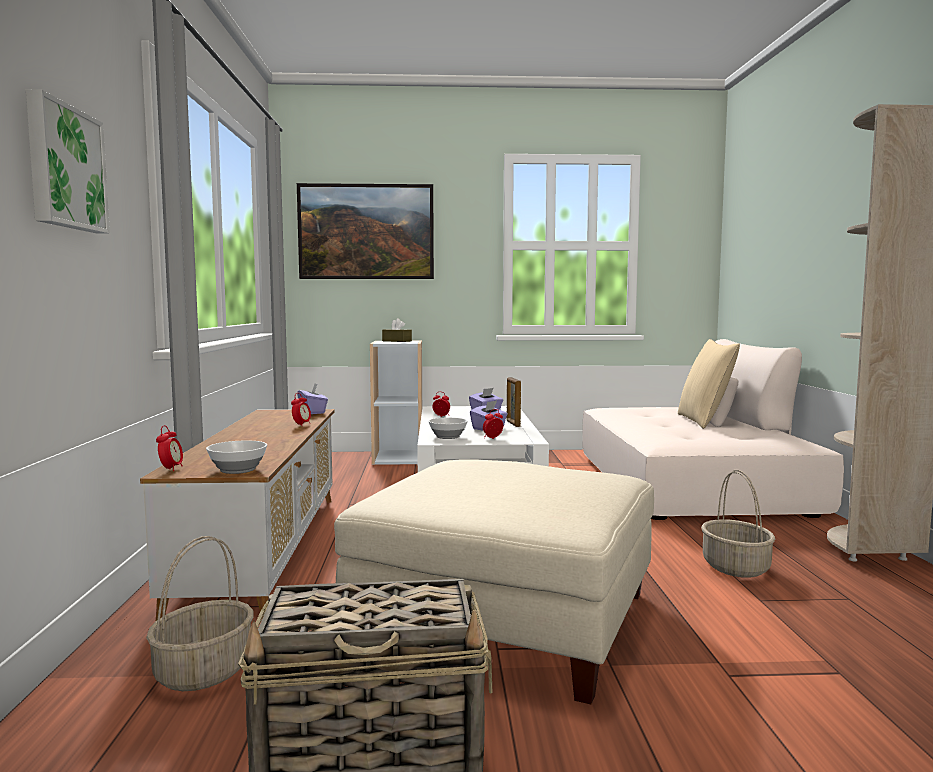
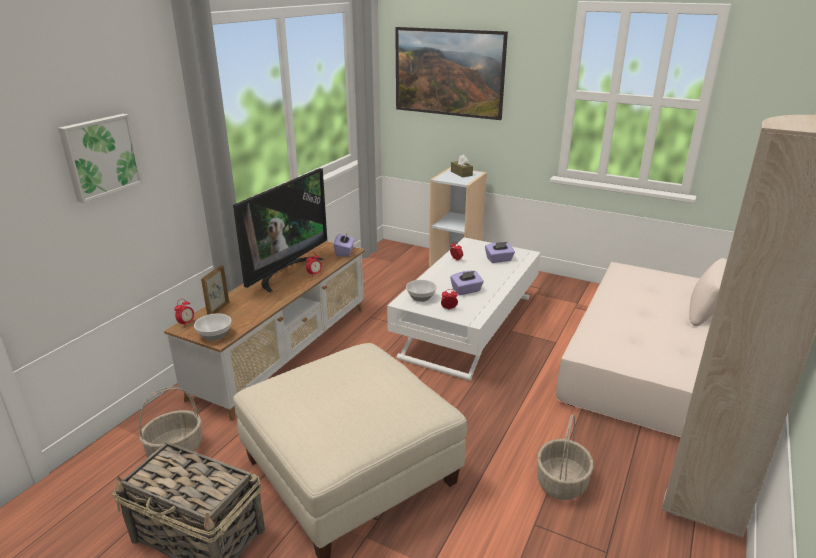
camera: 30 degrees right, 20 degrees up
(256, 427) = (285, 272): none -> television
(513, 424) = (493, 287): picture frame -> picture frame (218, 310)
(704, 421) = (686, 316): beige pillow -> none

